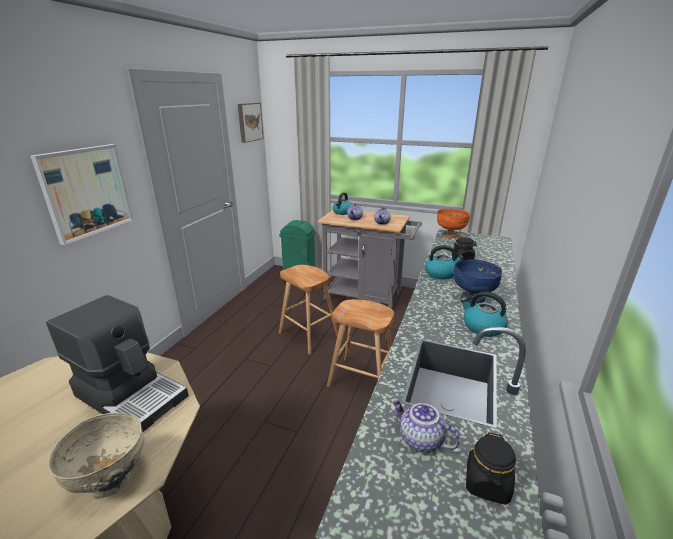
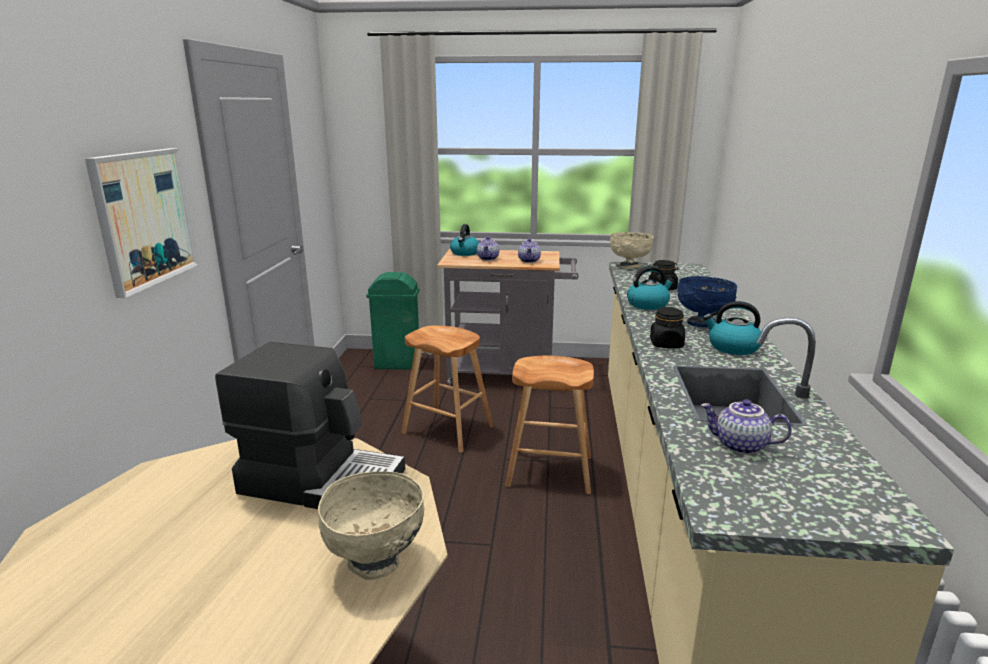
camera: 15 degrees left, 5 degrees down
(249, 122) = (313, 128): picture -> none
(450, 235) = (629, 266): orange bowl -> beige bowl
(487, 483) = (829, 466): black jar -> black jar (666, 344)

